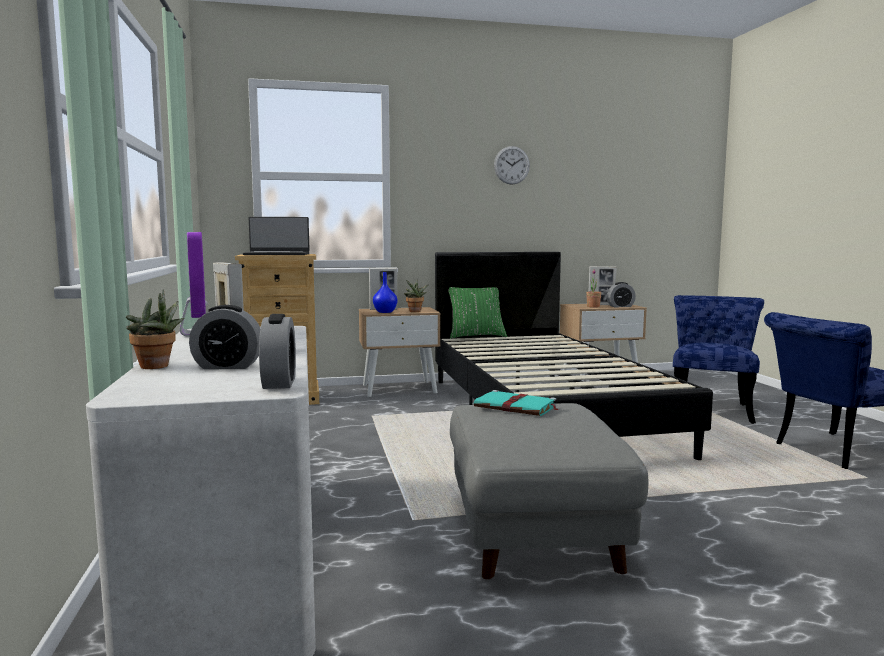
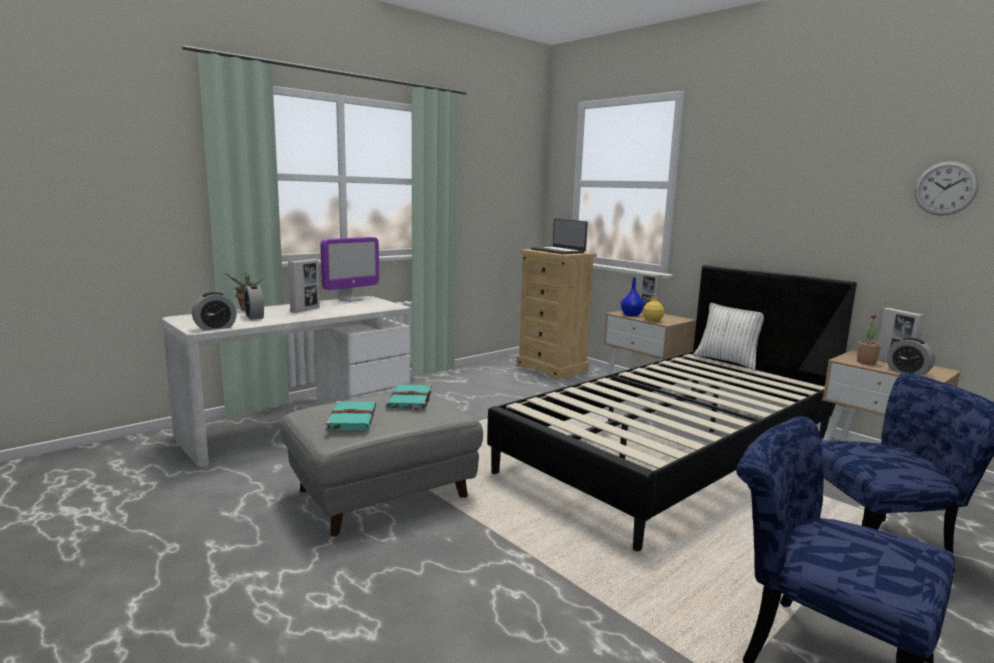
camera: 60 degrees right, 5 degrees up
(415, 311) = (653, 320): potted plant -> yellow bottle
(476, 336) = (727, 361): green pillow -> white pillow
(511, 165) = (809, 168): wall clock -> wall clock (945, 188)
(560, 431) = (352, 418): none -> turquoise book

